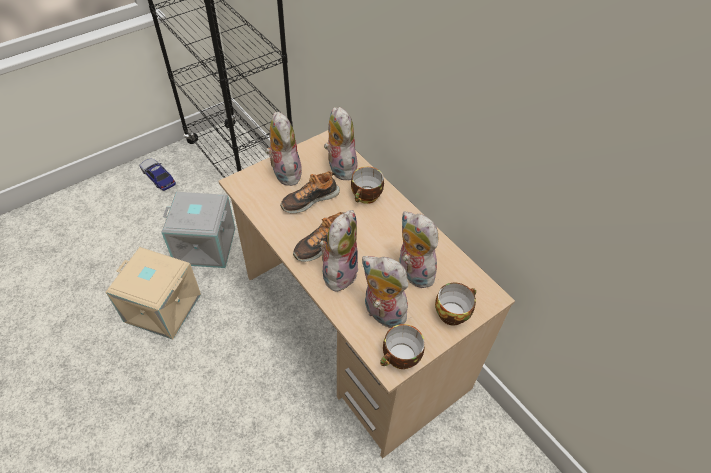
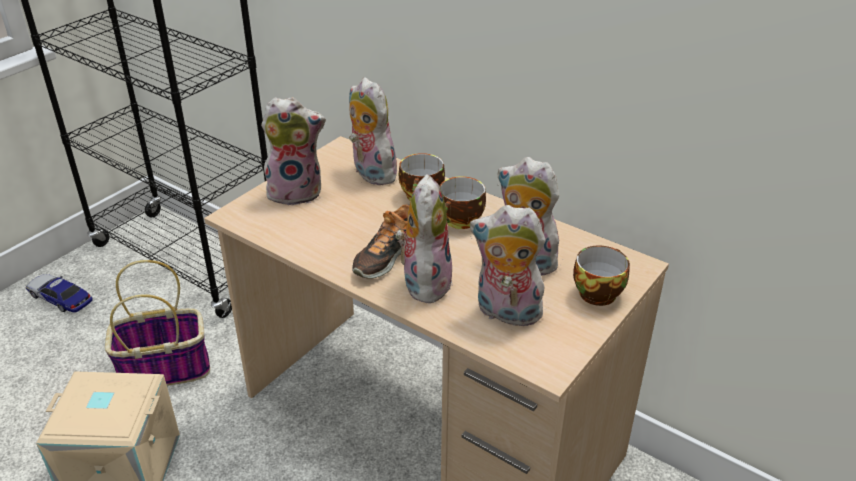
camera: 15 degrees left, 15 degrees down
(206, 245) = (166, 368): grey storage box -> basket
(284, 172) = (296, 192): plush toy -> plush toy turned 120 degrees clockwise
(309, 199) = (346, 213): shoe -> none
(400, 358) = (556, 356): cup -> cup (460, 221)

